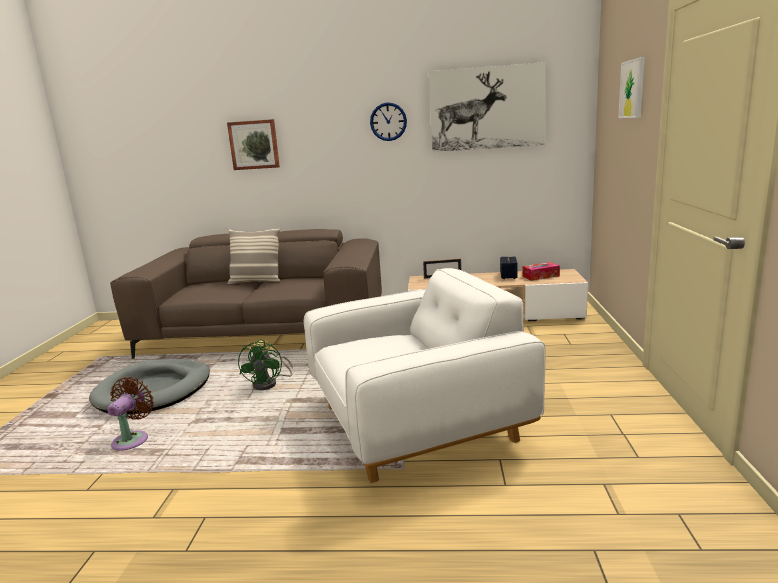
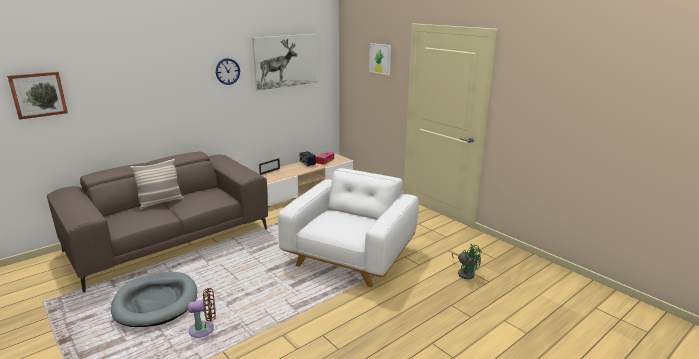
camera: 45 degrees left, 5 degrees up
(133, 439) = (204, 329): brown fan -> brown fan turned 105 degrees clockwise
(254, 144) = (125, 93): picture -> picture (38, 94)
(269, 384) = (236, 267): green fan -> green fan (465, 272)

